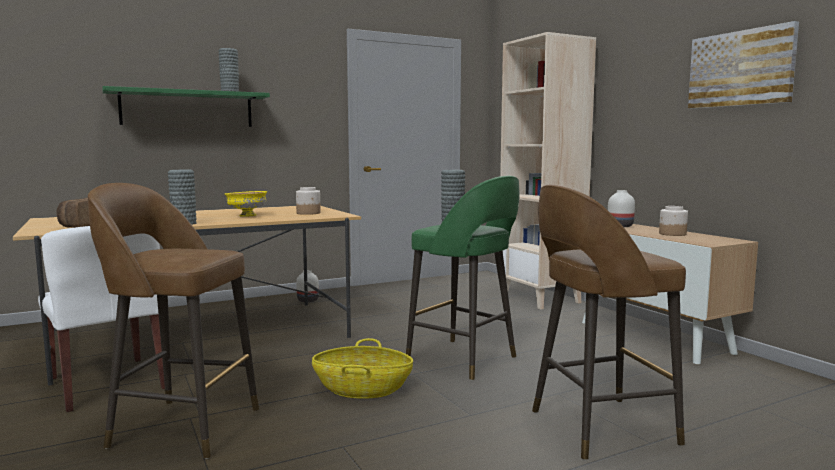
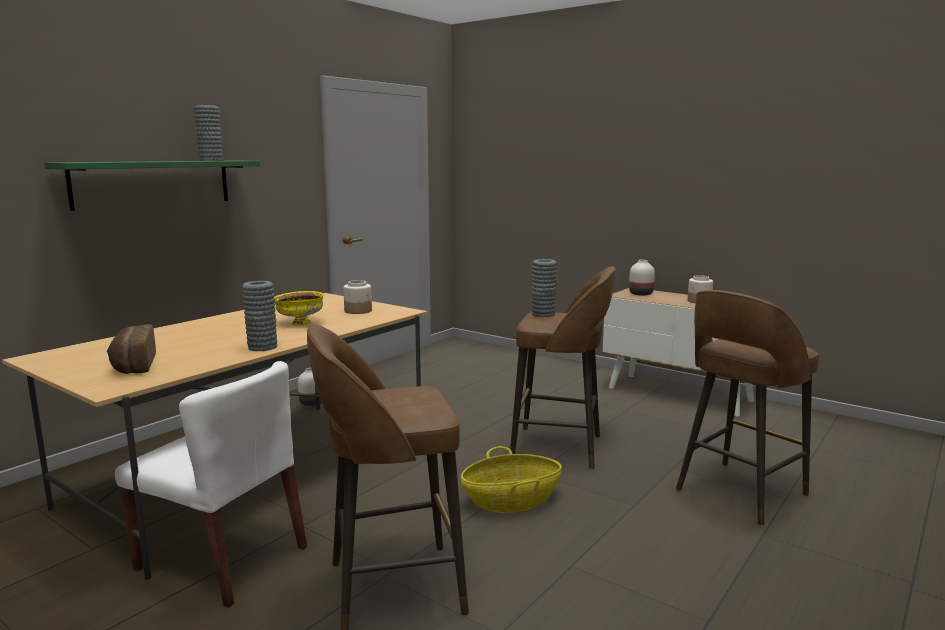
camera: 25 degrees left, 5 degrees up
(464, 360) = (560, 448): green stool -> brown stool
(541, 299) = (544, 365): beige bookcase -> none
(741, 68) = (755, 153): picture -> none

